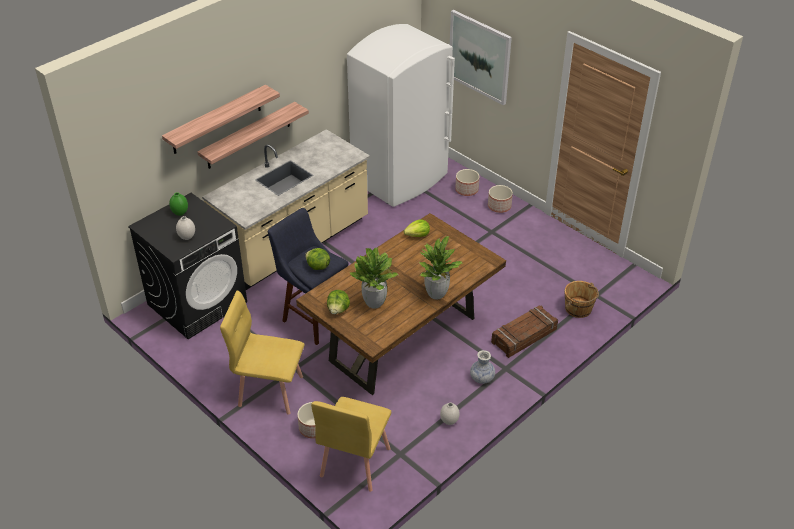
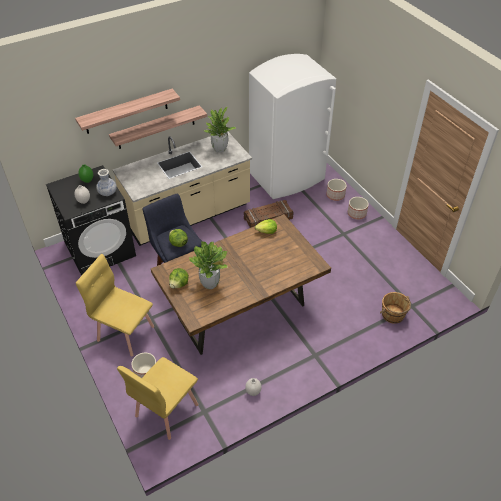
camera: 15 degrees right, 5 degrees up
(436, 293) = (263, 286): potted plant -> potted plant (220, 149)
(479, 57) = (358, 90): picture -> none
(482, 378) = (292, 359): vase -> vase (107, 192)
(523, 336) = (339, 329): crate -> crate (268, 218)

